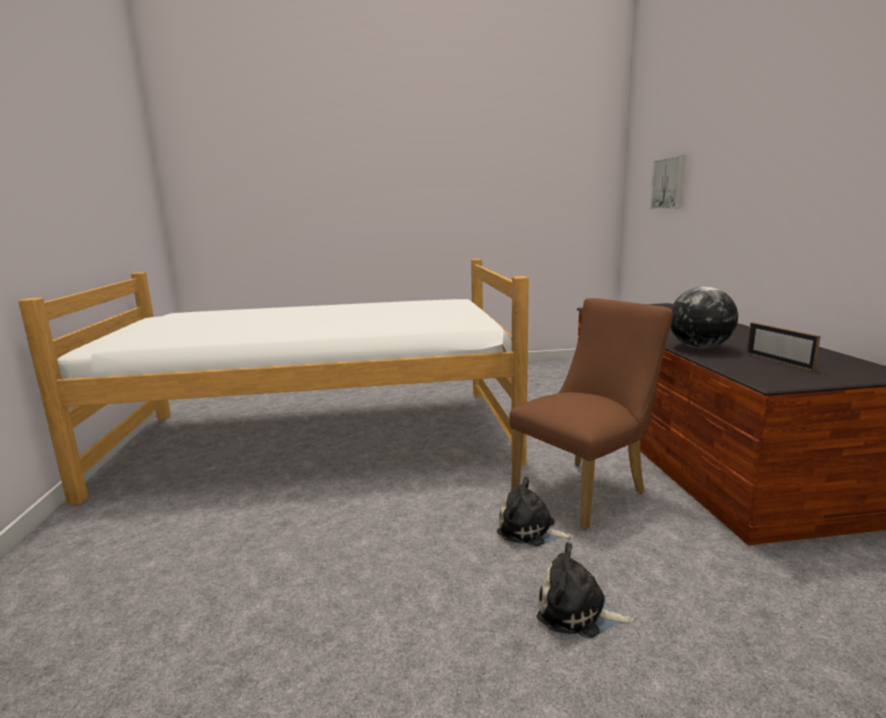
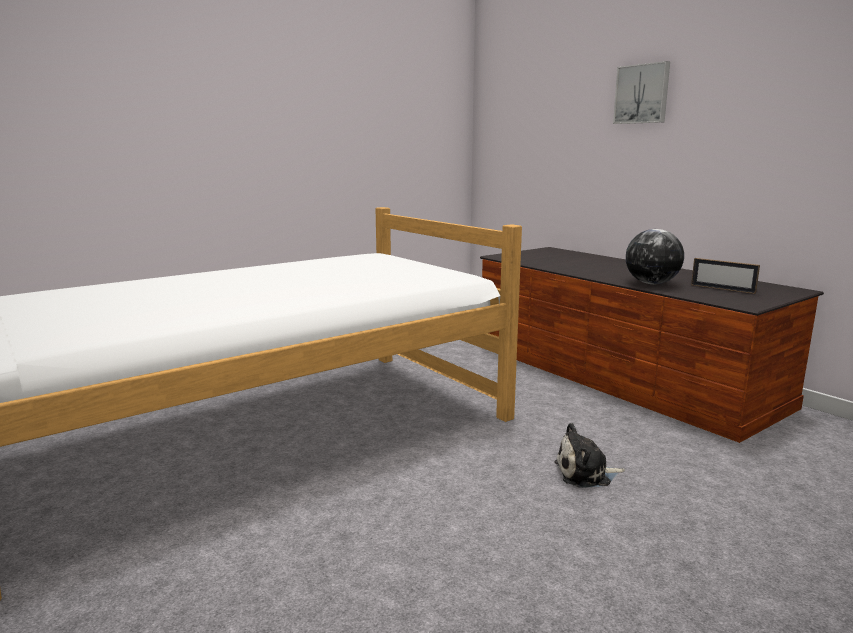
camera: 30 degrees left, 0 degrees up
(577, 612) = (694, 526): plush toy -> none
(585, 489) = (587, 429): brown chair -> none
(669, 183) = (538, 132): picture -> picture (642, 94)

